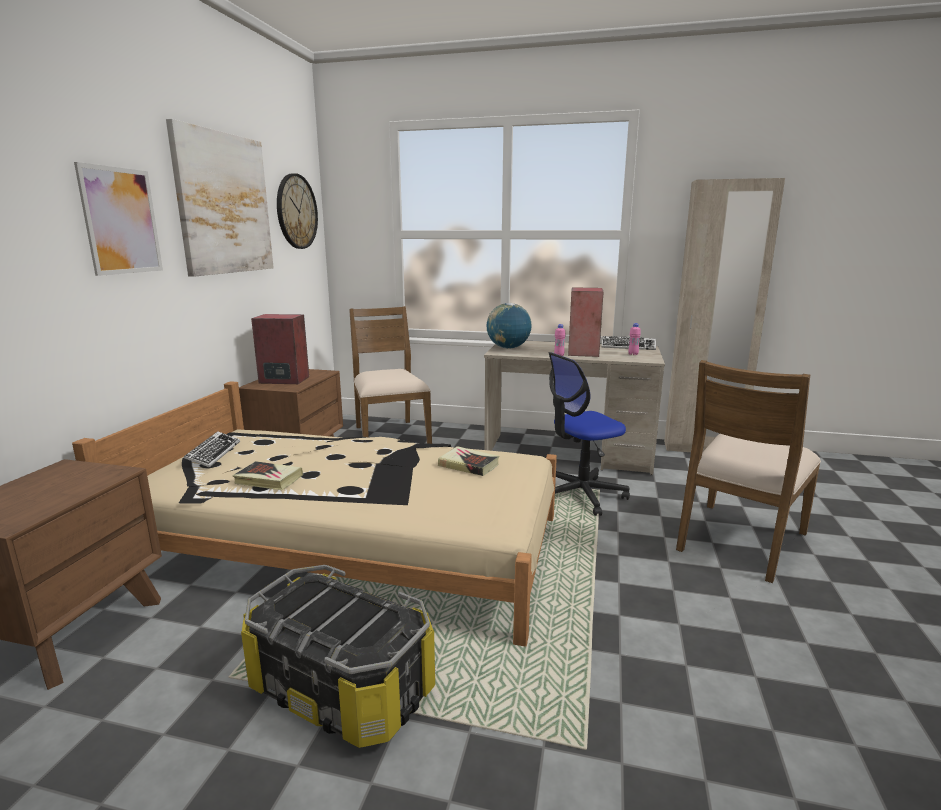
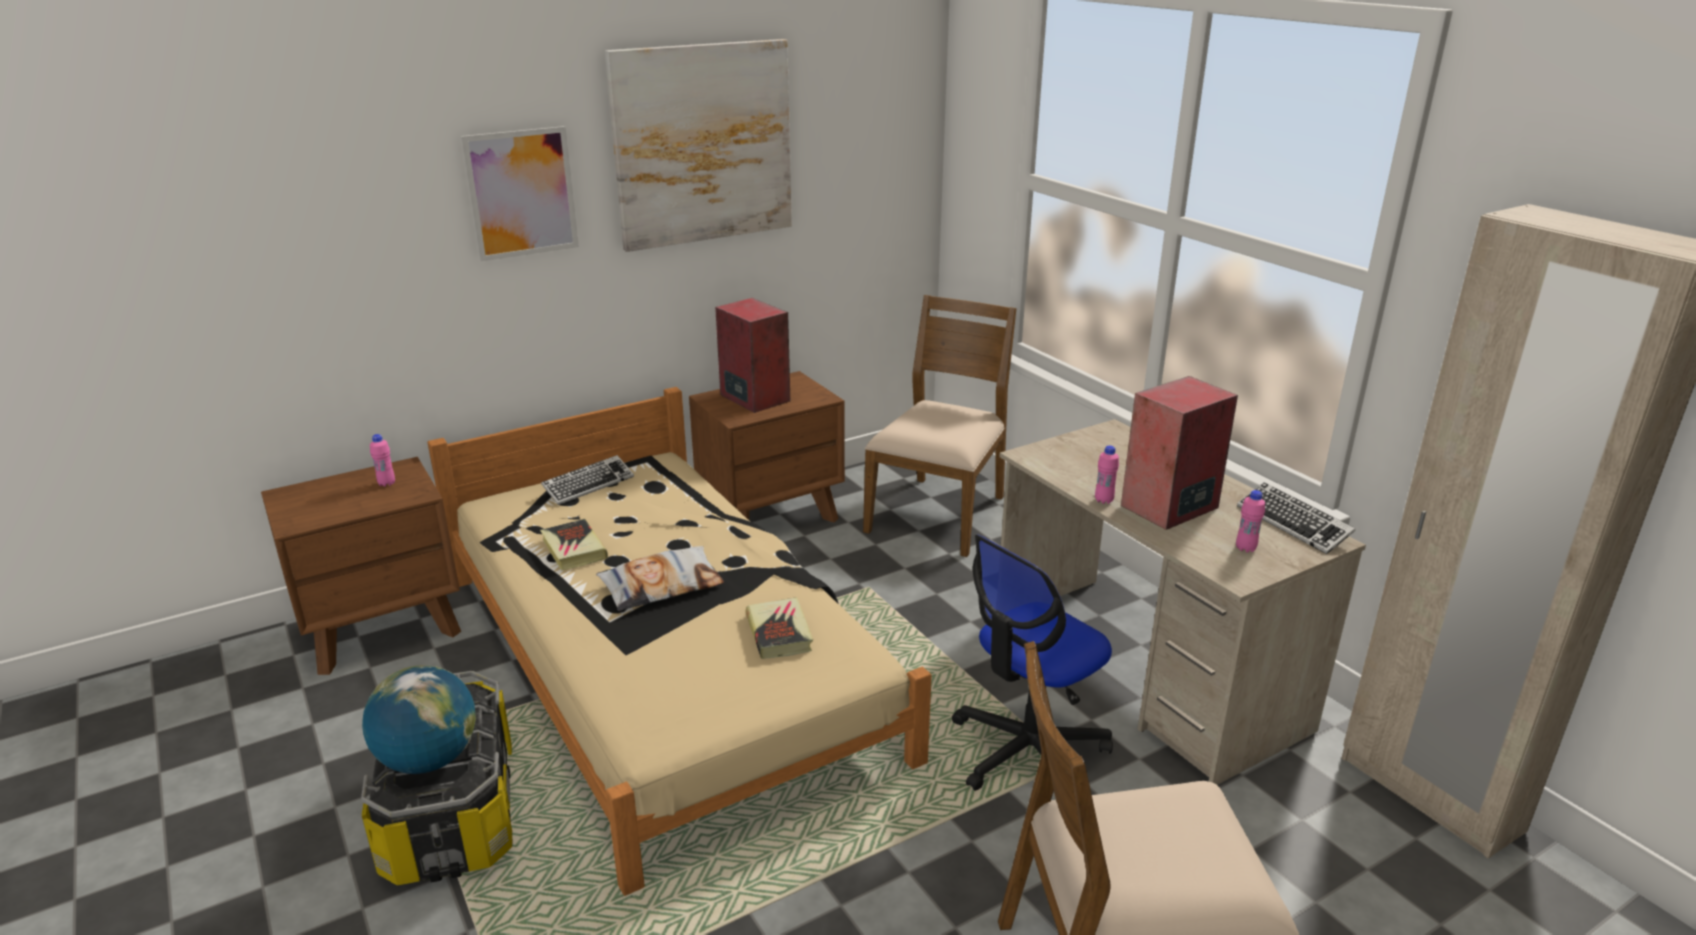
camera: 45 degrees right, 10 degrees up
(67, 477) = (387, 483): none -> pink bottle
(296, 211) = (869, 129): wall clock -> none
(363, 473) = (661, 586): none -> pillow
(508, 348) = (1071, 449): globe -> globe (429, 760)
(580, 494) = (1028, 752): office chair -> office chair turned 60 degrees counterclockwise

